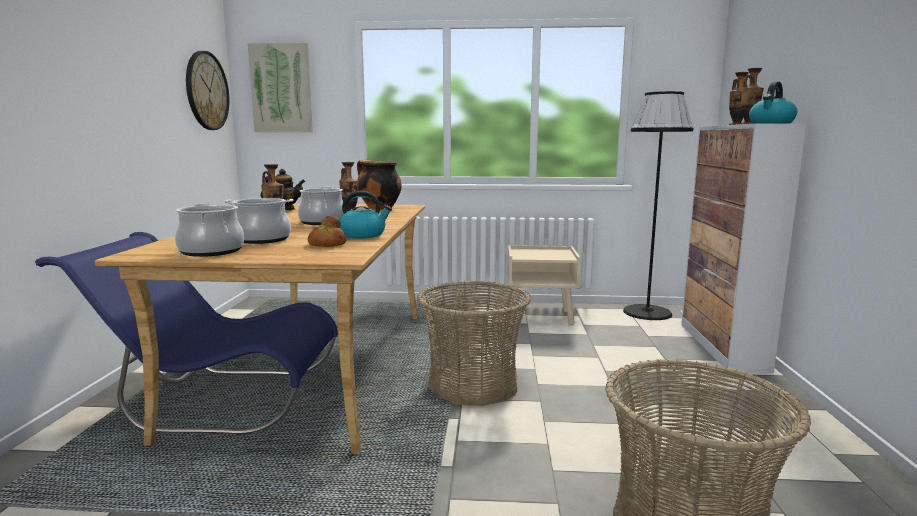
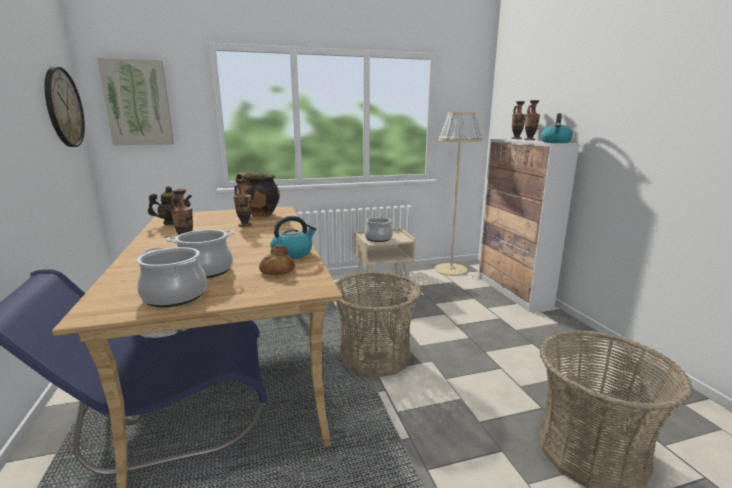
camera: 20 degrees left, 5 degrees up
(322, 222) = (232, 238): cooking pot -> cooking pot (378, 238)
(647, 312) = (451, 269): black floor lamp -> beige floor lamp

